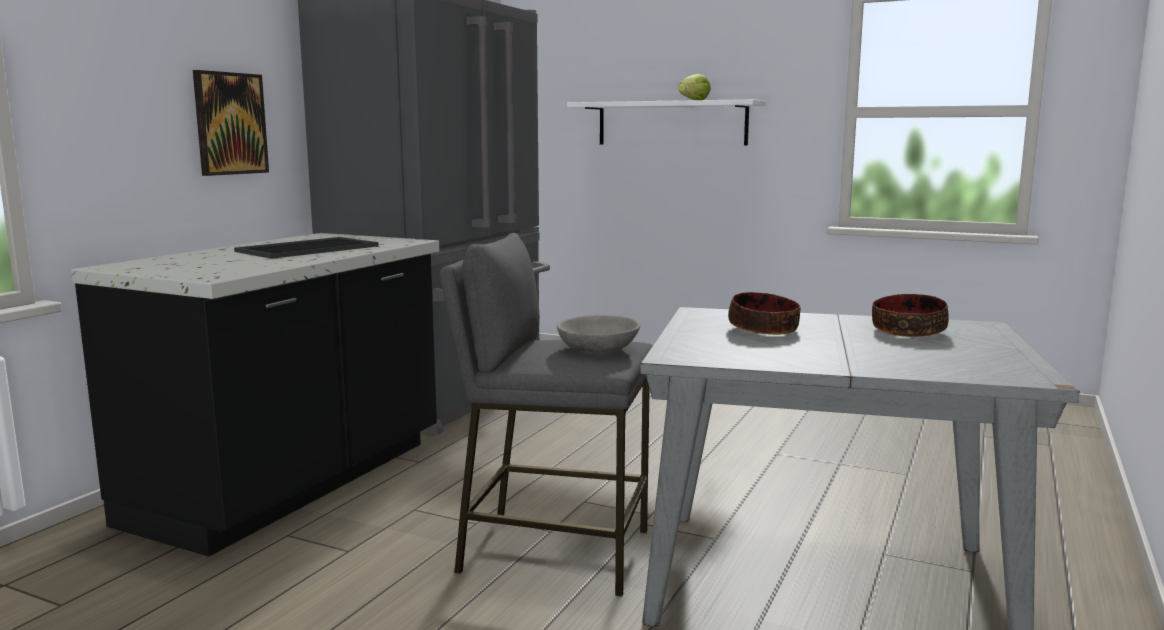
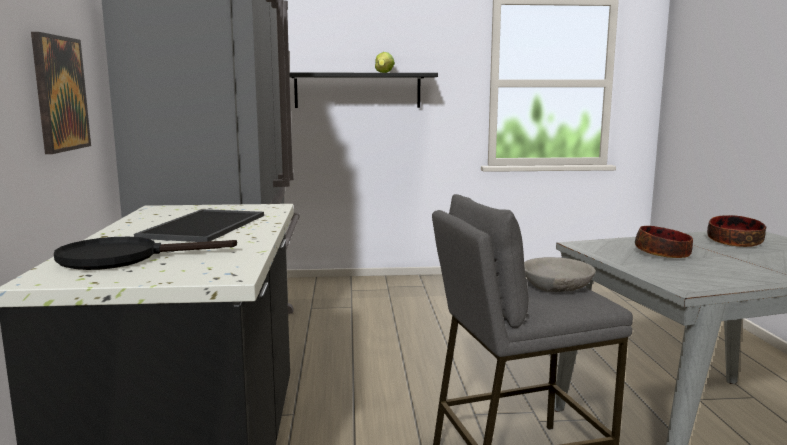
camera: 30 degrees left, 0 degrees up
(187, 261) = (123, 258): none -> black frying pan
(671, 123) = (357, 90): white shelf -> black shelf

